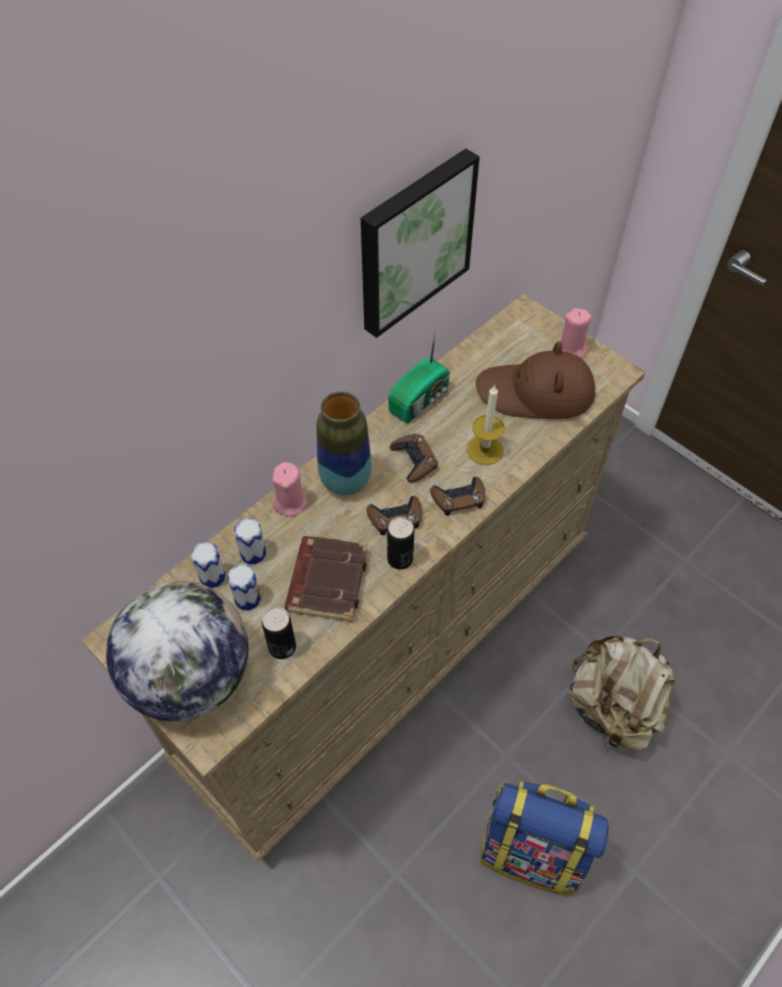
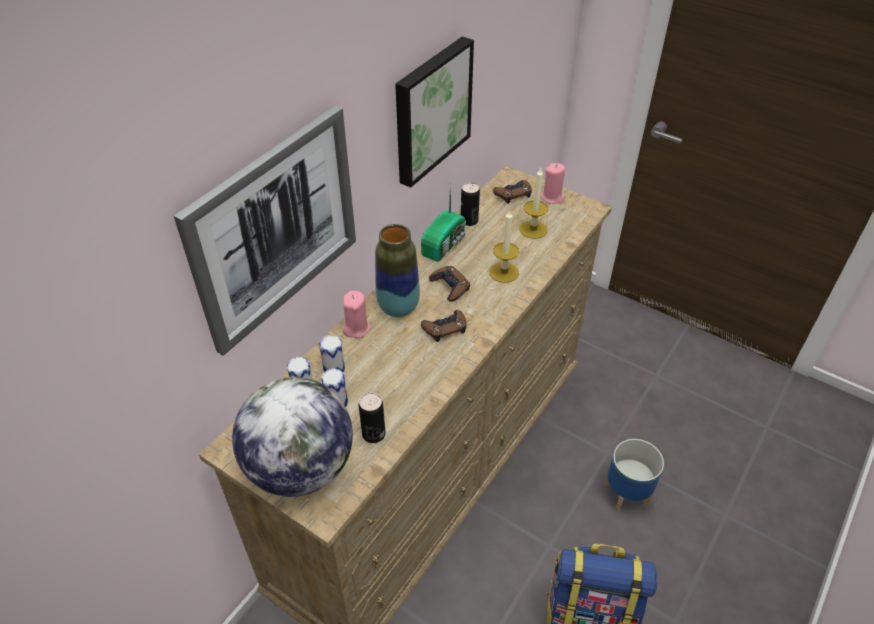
camera: 10 degrees left, 10 degrees down
(183, 400) = (275, 228): none -> picture
(326, 580) = (399, 380): brown book -> none
(400, 559) = (455, 356): can -> can (469, 221)
(458, 498) = (492, 308): brown game controller -> brown game controller (513, 194)
(536, 393) = (533, 229): brown hat -> candle
(612, 707) = (627, 494): beige backpack -> planter

